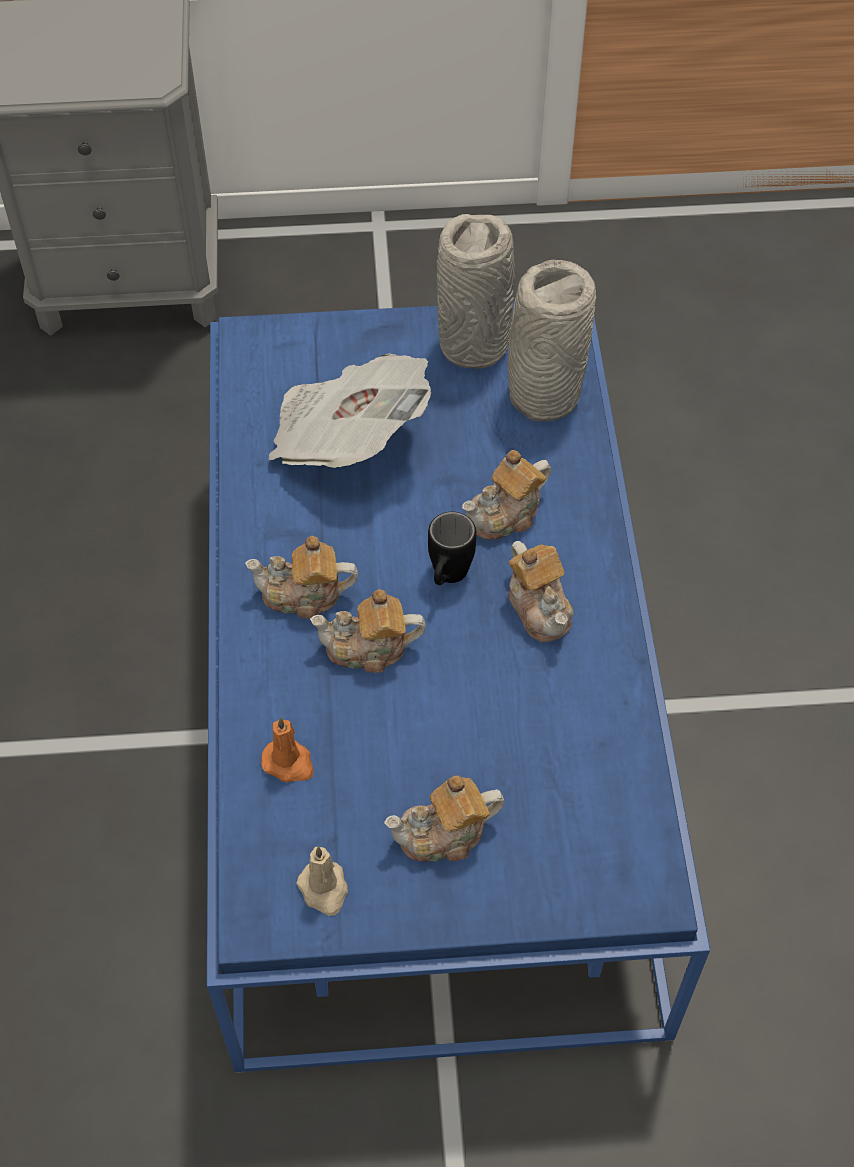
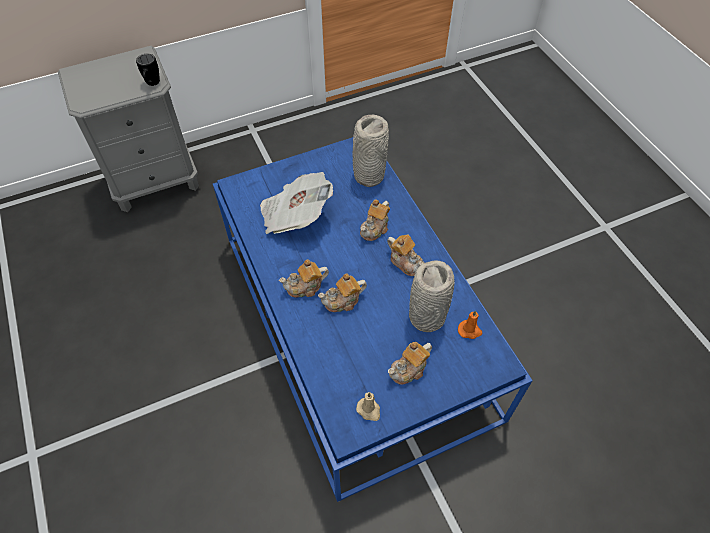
camera: 20 degrees left, 0 degrees up
(289, 763) = (330, 360): orange candle -> orange candle (470, 330)
(447, 579) = (362, 262): black mug -> black mug (152, 84)
(474, 344) = (331, 162): grey vase -> grey vase (426, 316)

